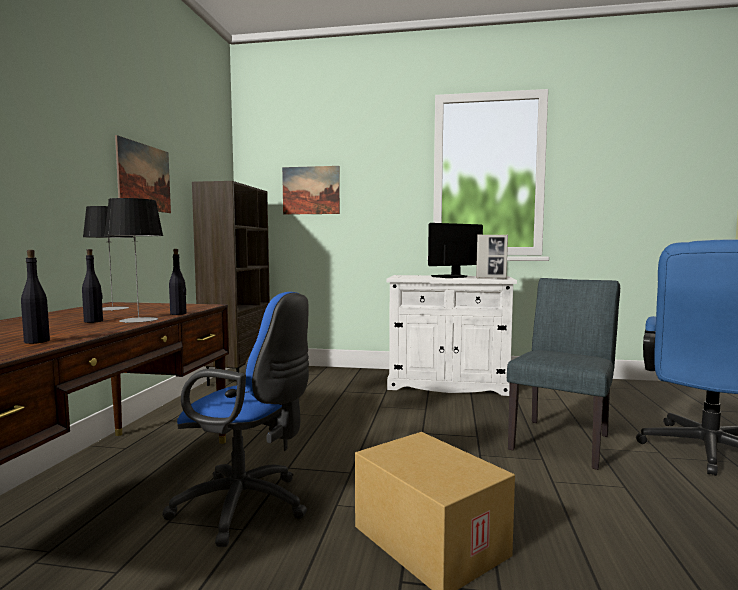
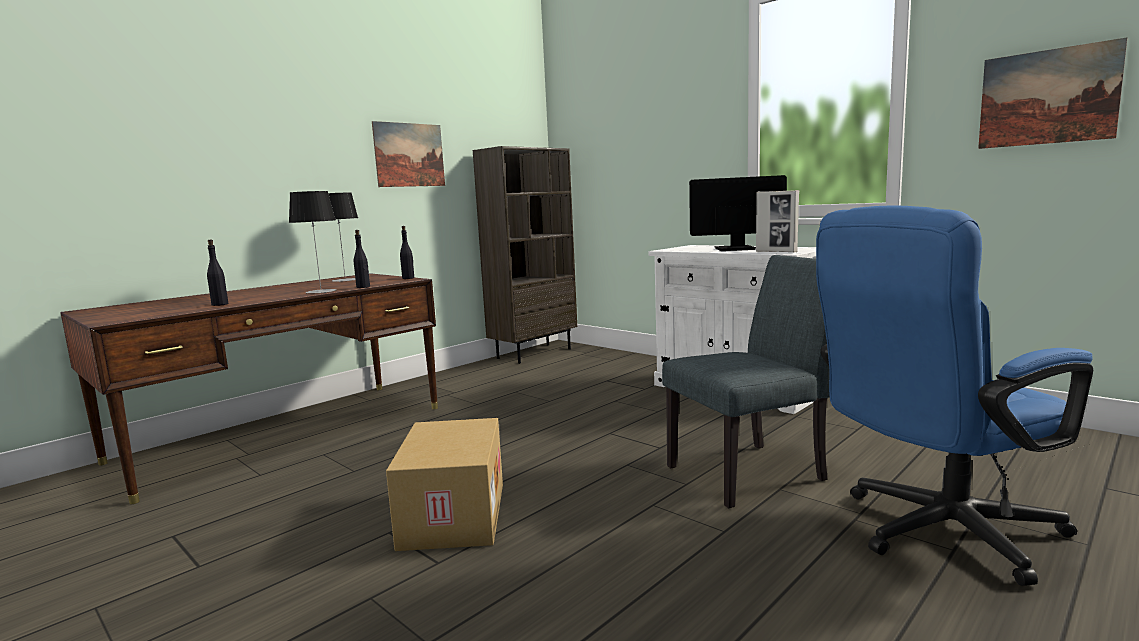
camera: 35 degrees right, 5 degrees up
(94, 321) = (296, 291): black bottle -> black bottle (408, 278)
(247, 507) = (377, 458): blue office chair -> none
(311, 190) = (615, 142): picture -> picture (1047, 97)

